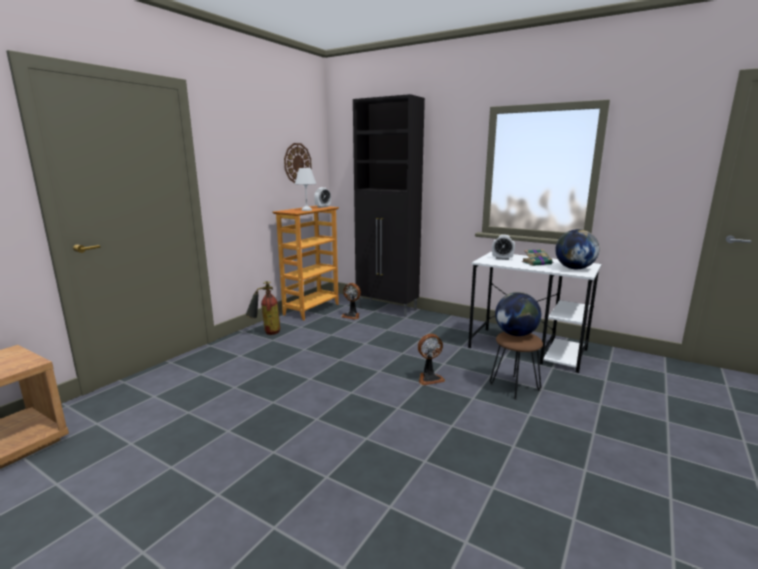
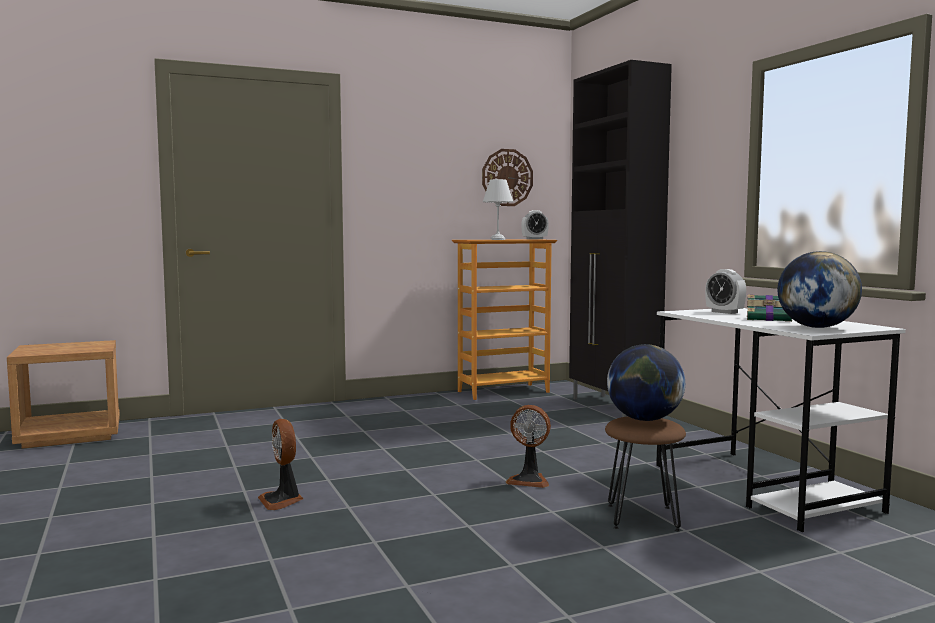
camera: 35 degrees right, 10 degrees down
(265, 333) = (408, 403): fire extinguisher -> none
(352, 316) = (545, 405): fan -> fan (282, 500)

